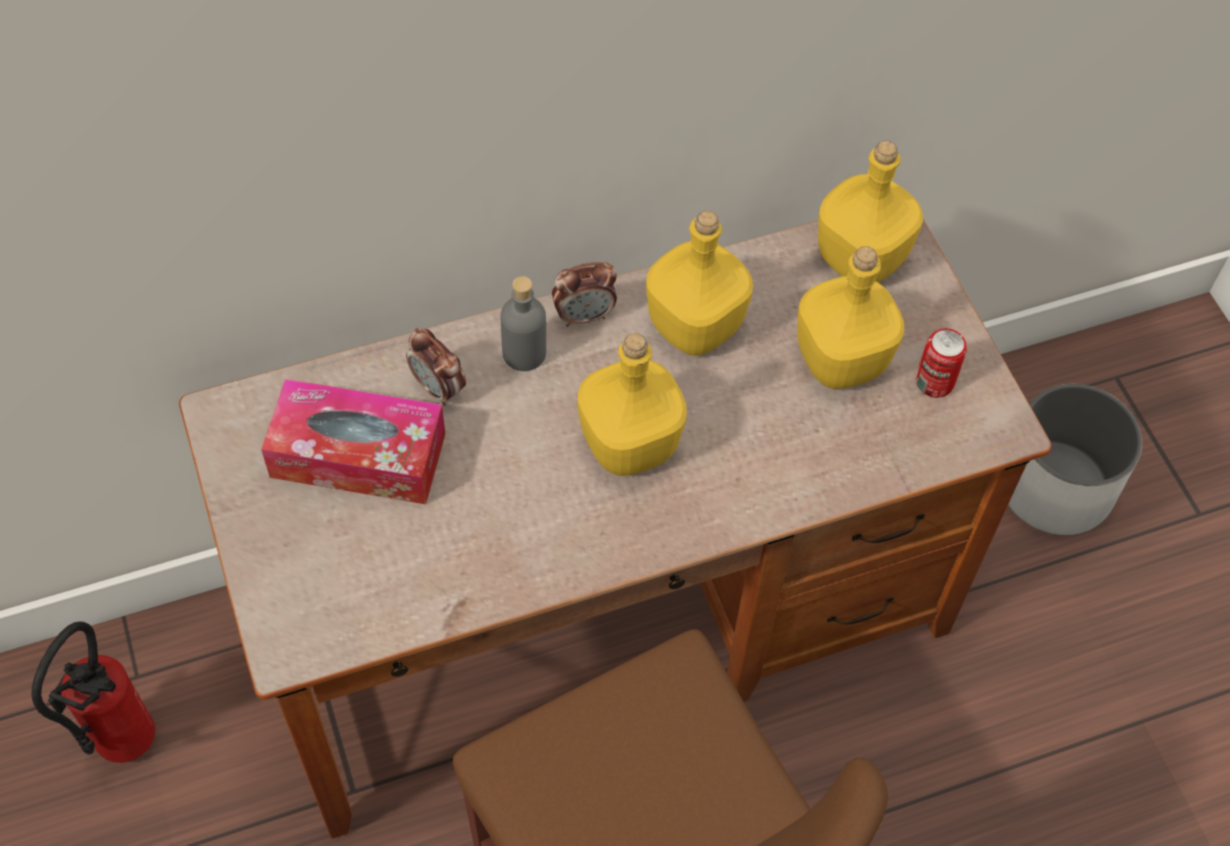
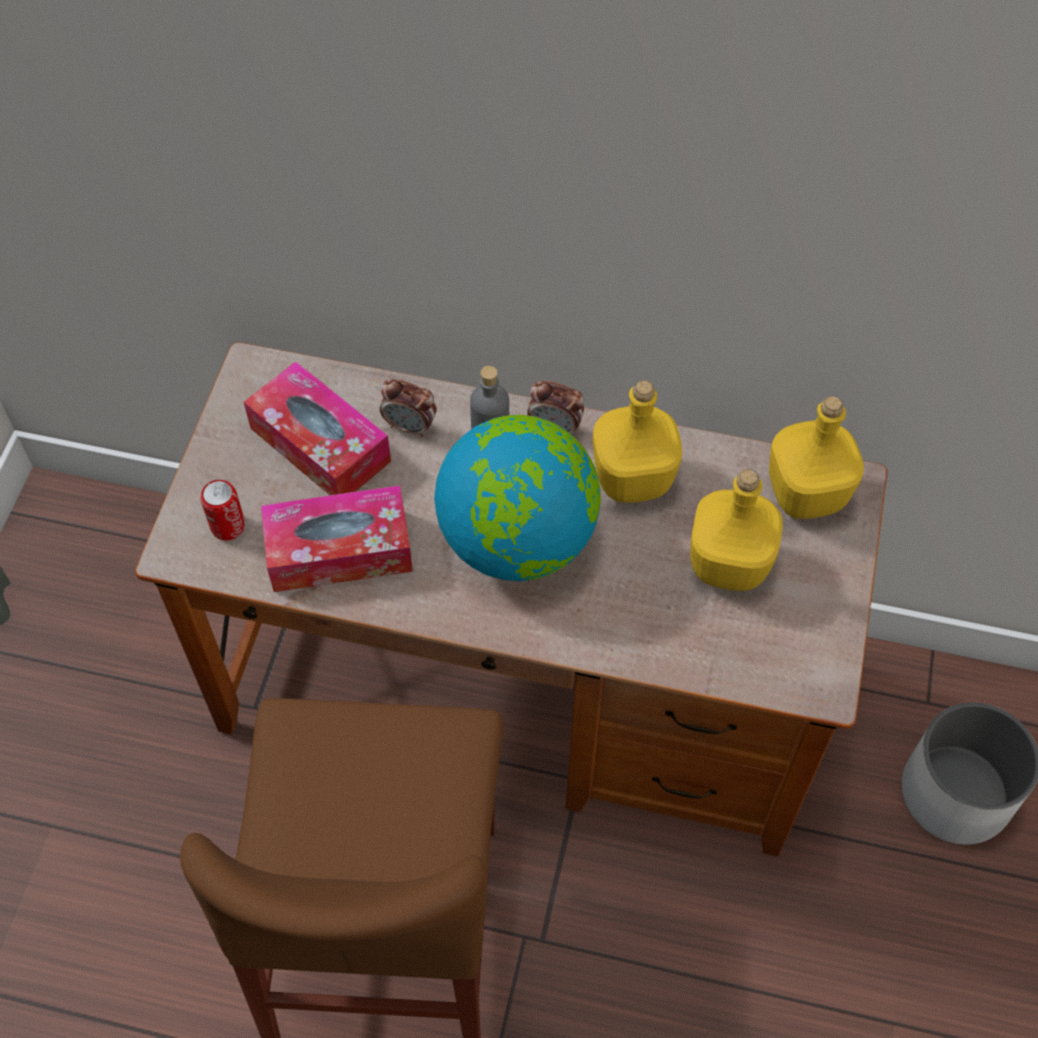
camera: 35 degrees right, 0 degrees up
(118, 747) = (127, 586): fire extinguisher -> none
(438, 388) = (410, 427): alarm clock -> alarm clock turned 60 degrees counterclockwise
(461, 551) = (339, 550): none -> tissue box
(631, 444) = (518, 540): yellow bottle -> globe
(934, 382) = (793, 621): can -> can (228, 526)

